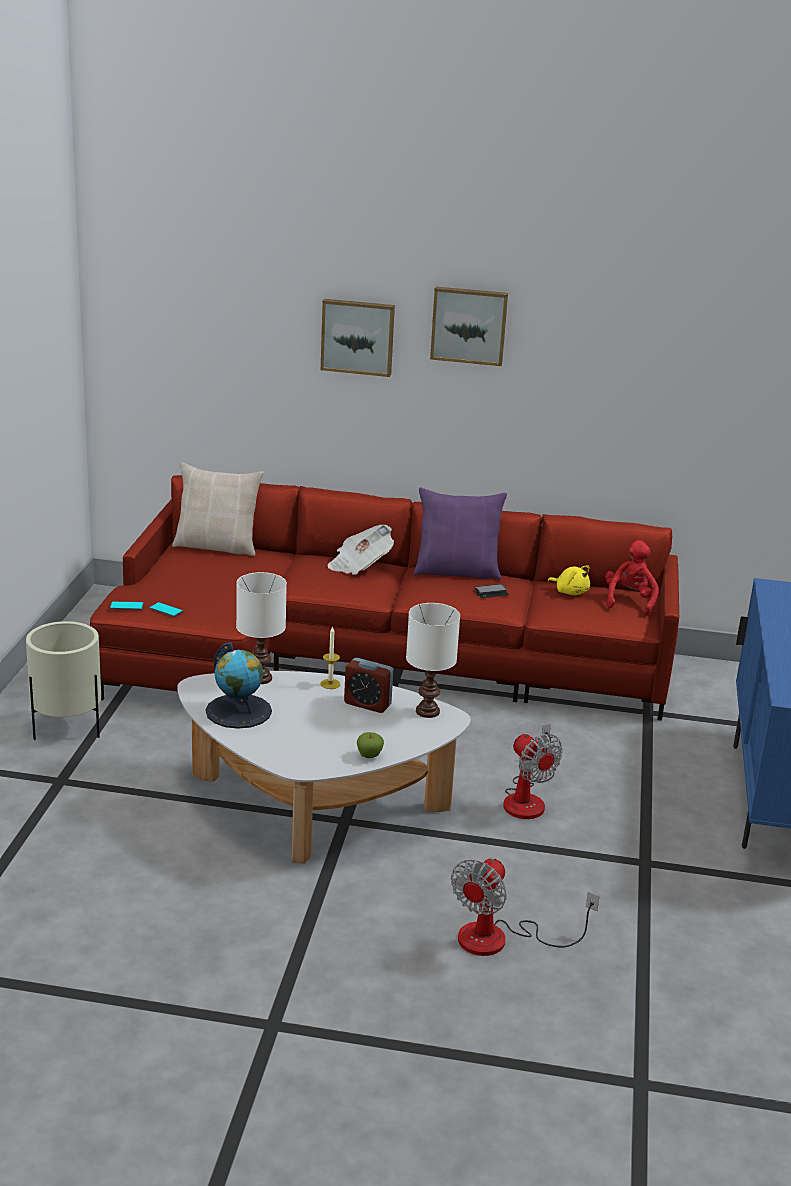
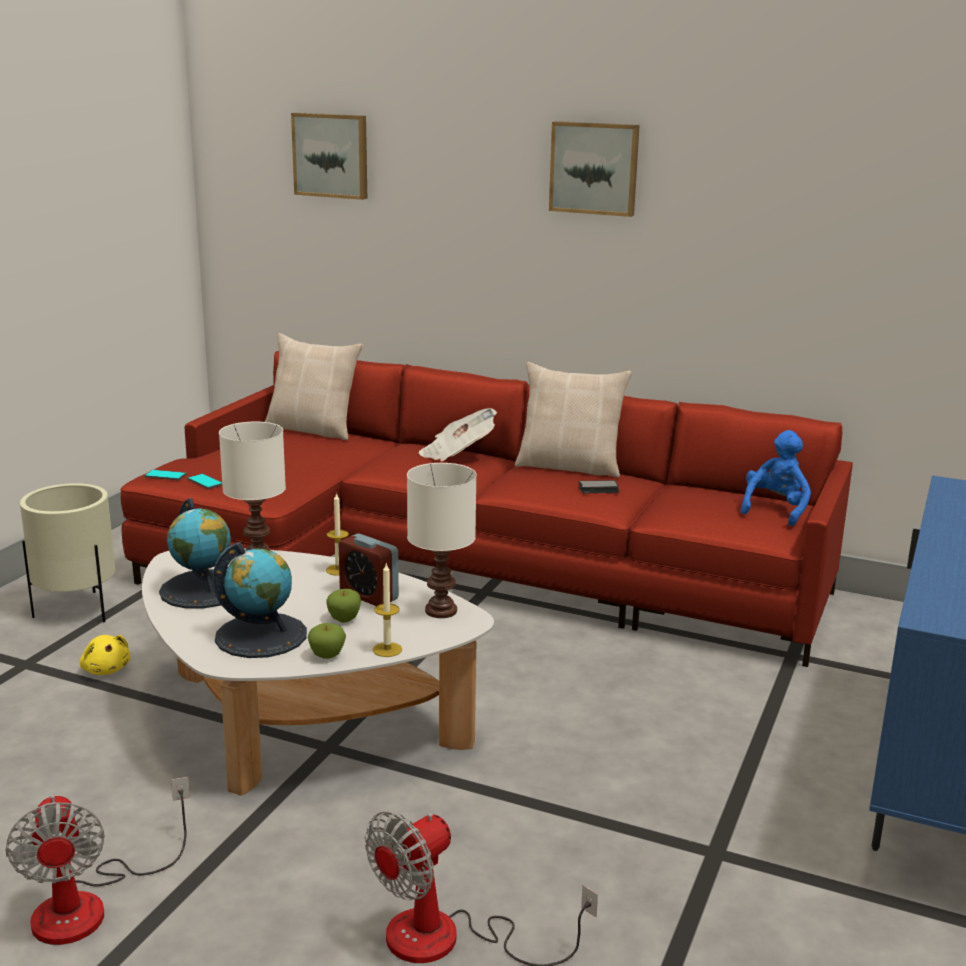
camera: 15 degrees right, 5 degrees down
(311, 745) = (261, 635): none -> globe
(358, 336) = (470, 187): picture -> picture (331, 155)
(362, 726) = (344, 619): none -> apple
(408, 746) = (387, 649): none -> candle
(457, 571) = (570, 467): purple pillow -> beige pillow
(528, 798) = (583, 745): fan -> fan (90, 904)
(570, 592) = (702, 496): yellow plush toy -> yellow plush toy (106, 669)
(629, 601) = (775, 509): red plush toy -> blue plush toy

